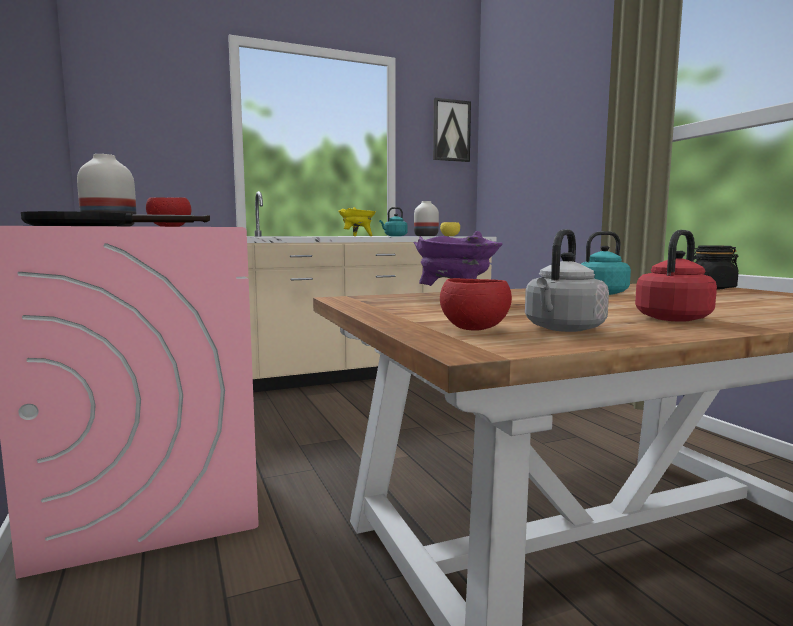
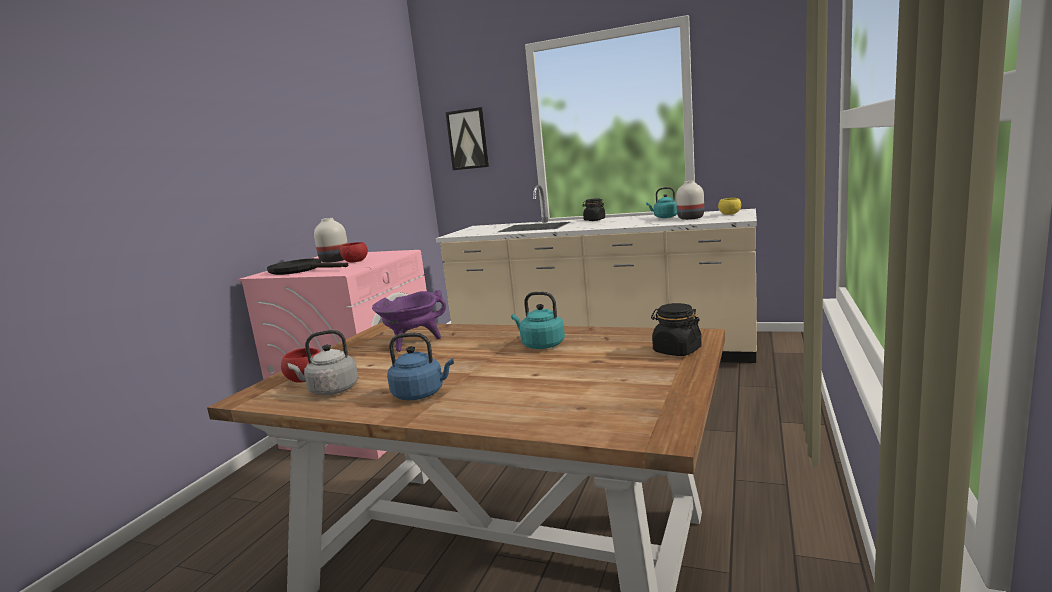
camera: 45 degrees right, 5 degrees up
(321, 236) = (594, 220): none -> black jar
(357, 236) = (625, 219): yellow cooking pot -> none
(451, 130) = (766, 80): picture -> picture (467, 139)
(674, 318) = (421, 394): red kettle -> blue kettle

